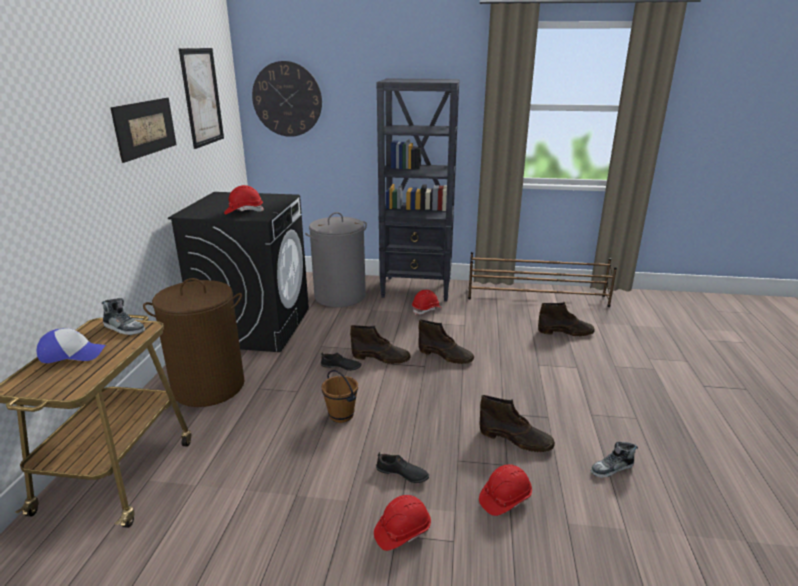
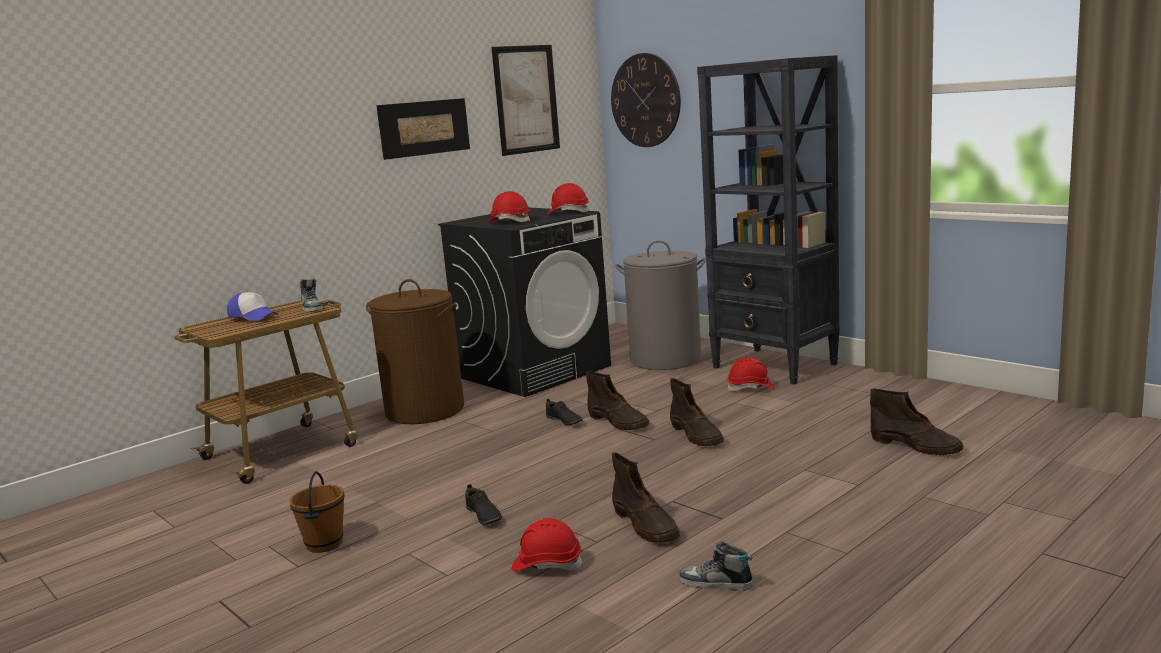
camera: 40 degrees right, 10 degrees down
(341, 415) = (501, 458): brown bucket -> brown bucket (323, 544)
(402, 531) = (416, 553): red hard hat -> red hard hat (568, 213)
(537, 297) = (944, 401): brown shoe rack -> none

